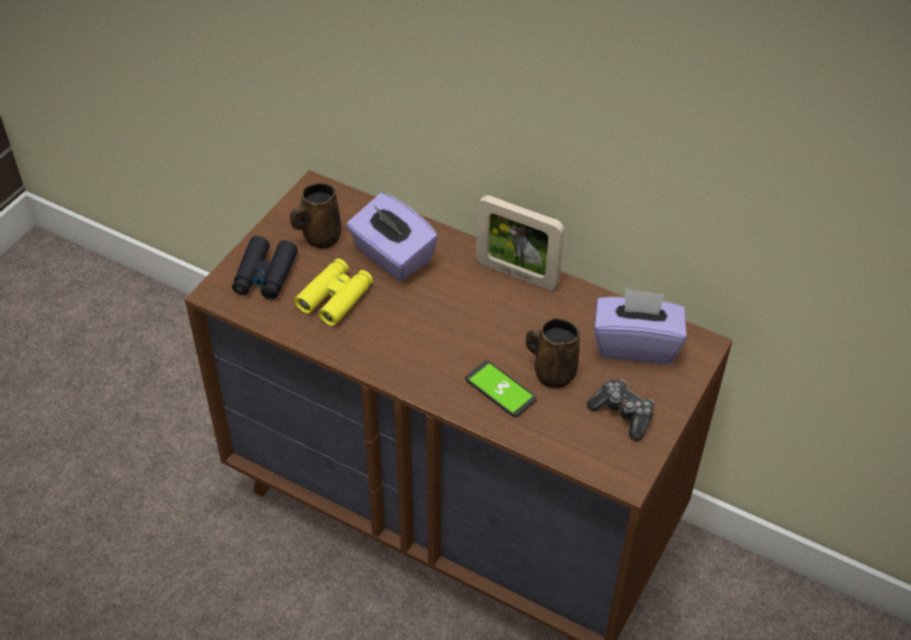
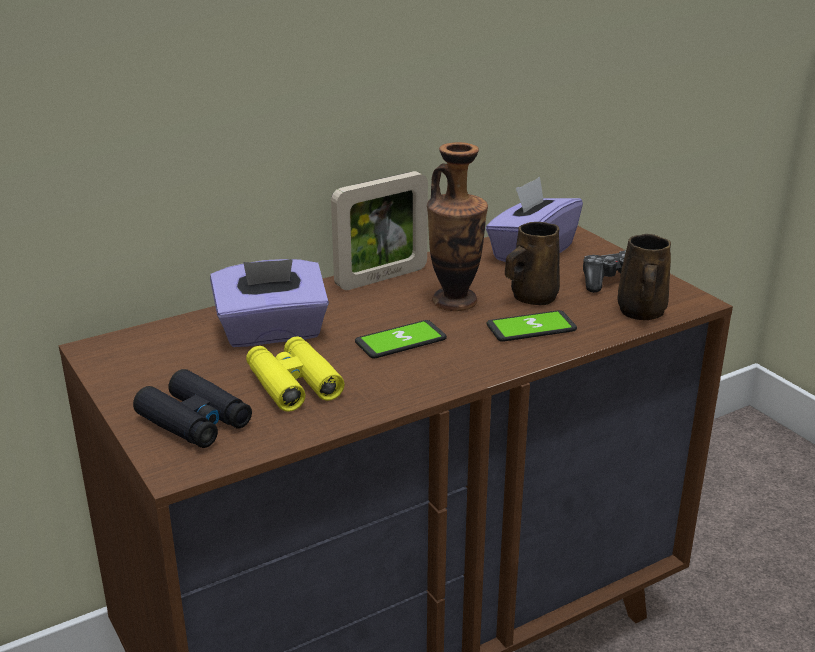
camera: 60 degrees left, 20 degrees down
(320, 237) = (182, 367): brown mug -> brown mug (641, 313)
(427, 325) = (401, 341): none -> phone
(510, 330) = (454, 301): none -> vase

